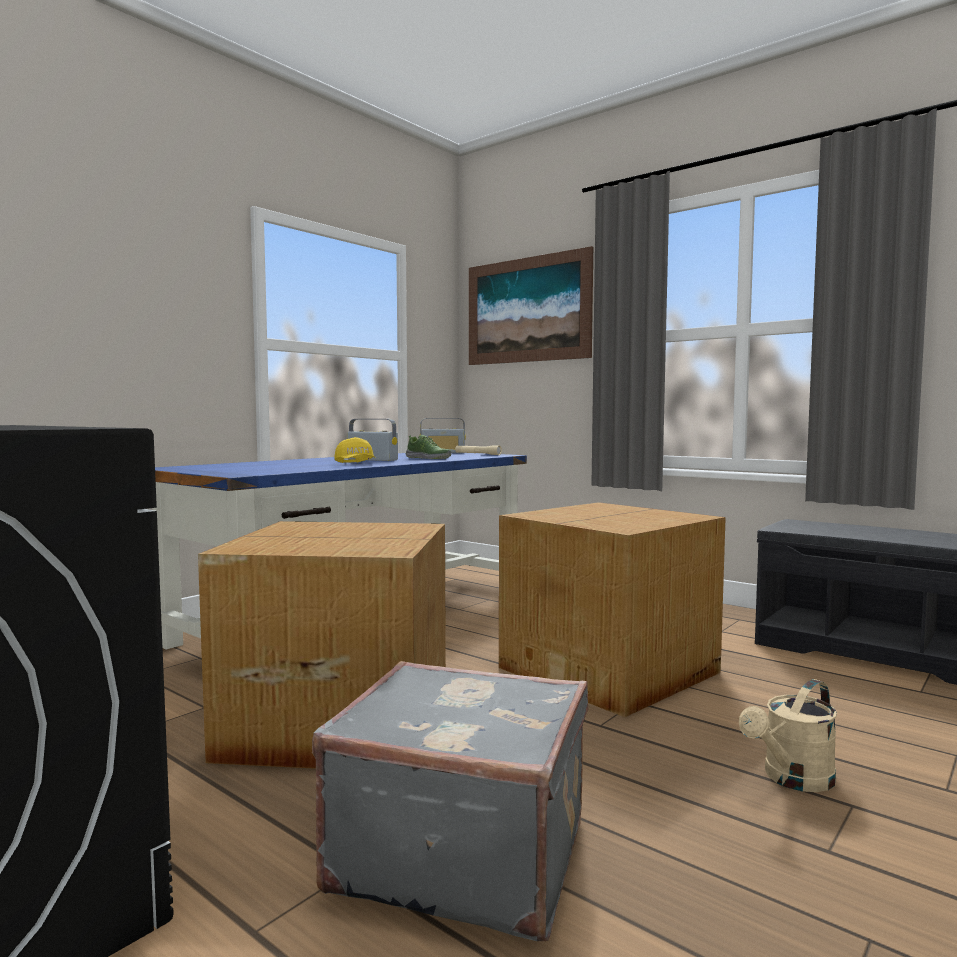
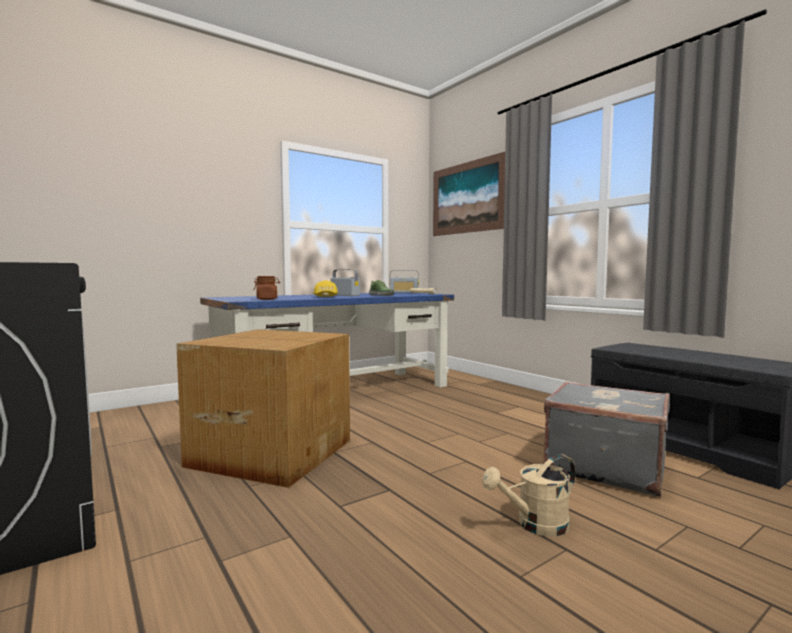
camera: 15 degrees right, 0 degrees up
(276, 470) = (267, 299): none -> brown jar
(462, 852) = (275, 537): grey suitcase -> grey suitcase (604, 467)
(612, 670) = (468, 439): cardboard box -> none

